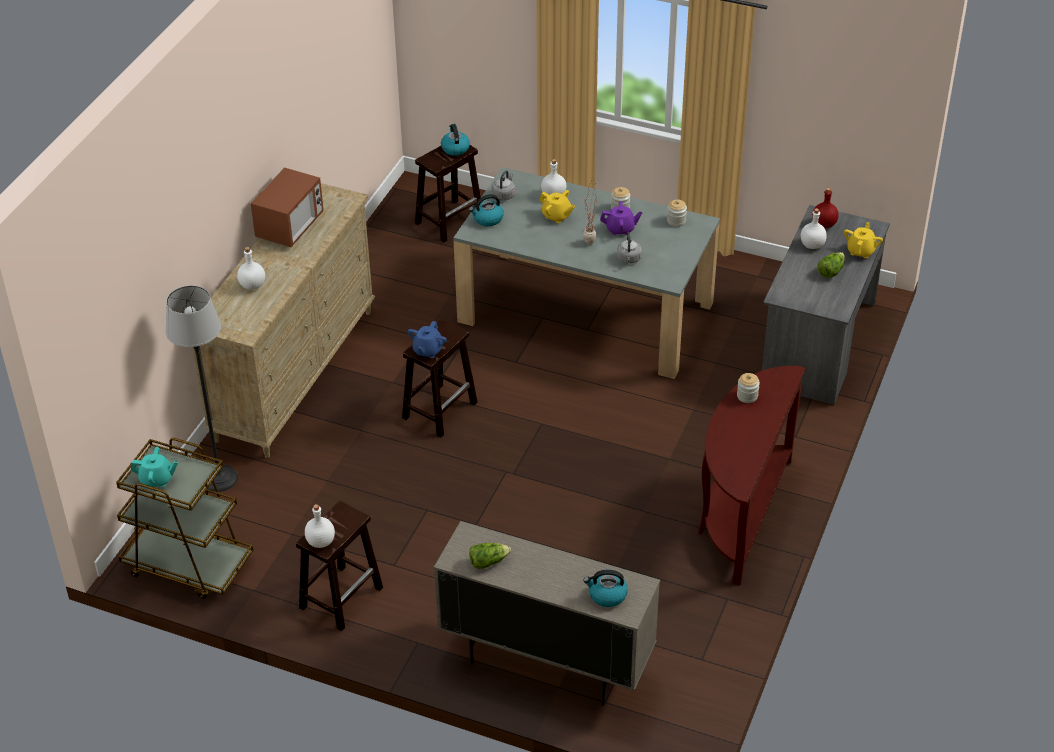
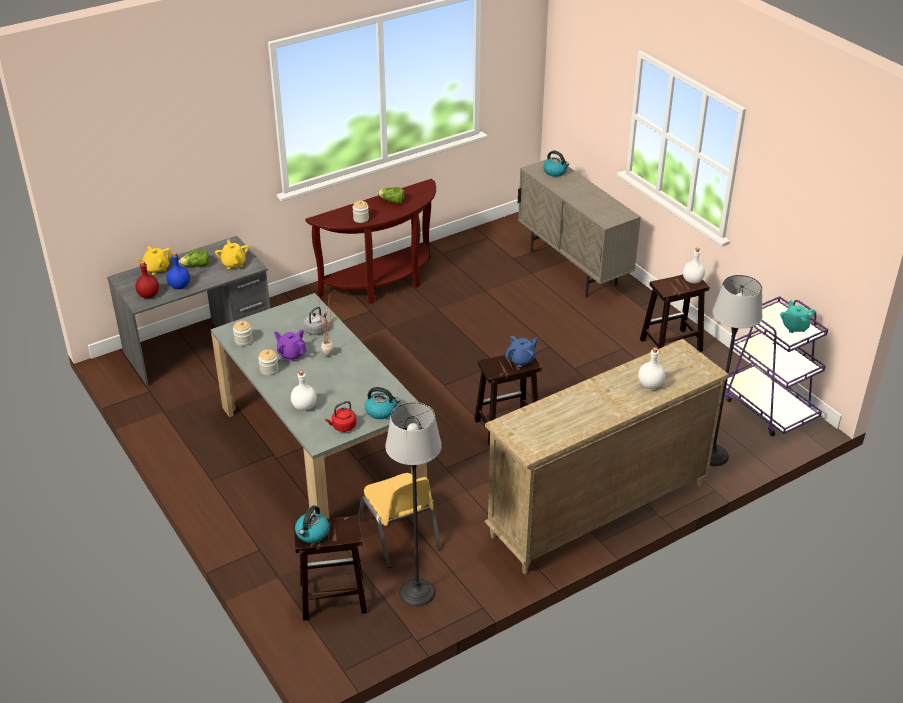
camera: 145 degrees left, 5 degrees down
(157, 479) = (794, 327): turquoise teapot -> turquoise teapot turned 45 degrees clockwise
(188, 564) = (767, 407): brown cart -> purple cart
(290, 227) = (579, 422): microwave -> none
(391, 251) = (416, 592): none -> floor lamp
(444, 280) = (399, 535): none -> yellow chair
(488, 561) = (606, 206): lettuce -> lettuce (392, 201)
(504, 195) = (343, 427): grey kettle -> red kettle
(556, 216) = (324, 387): yellow teapot -> yellow teapot (233, 263)
(811, 245) = (179, 286): white bottle -> blue bottle

